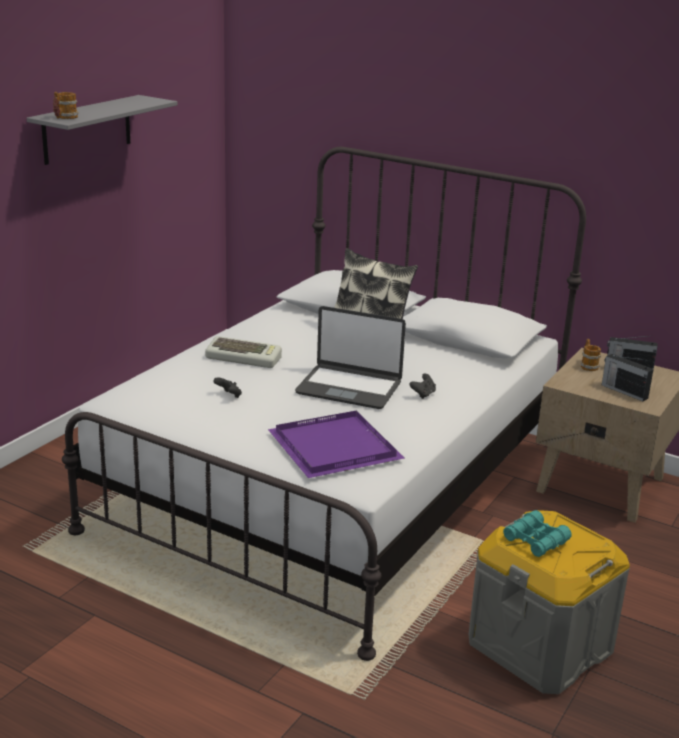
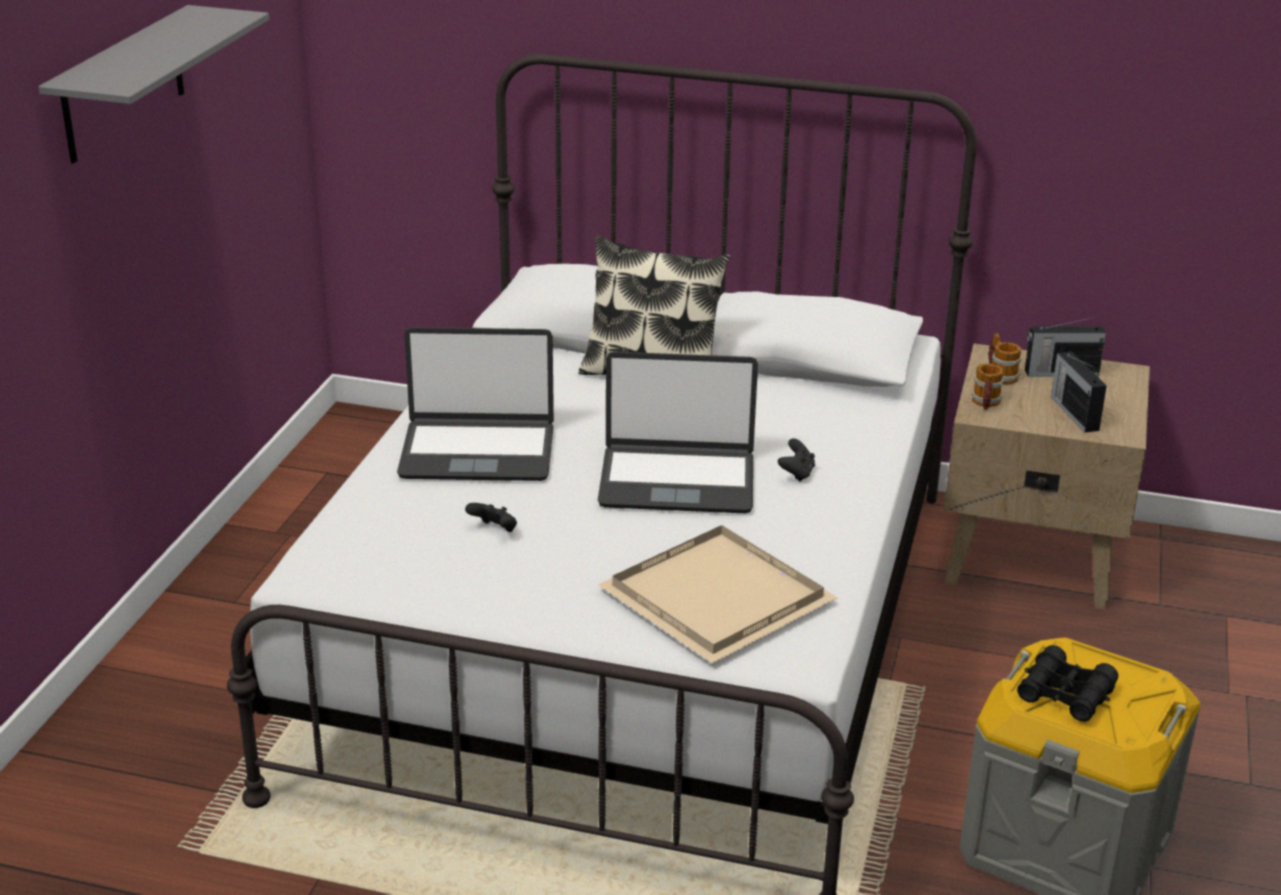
camera: 15 degrees left, 5 degrees up
(65, 118) = (110, 78): mug -> mug (985, 403)
(244, 358) = (477, 452): keyboard -> laptop
(337, 448) = (721, 598): purple tray -> beige tray
(535, 540) = (1065, 694): turquoise binoculars -> black binoculars
(623, 391) = (1074, 413): radio -> radio turned 45 degrees clockwise

